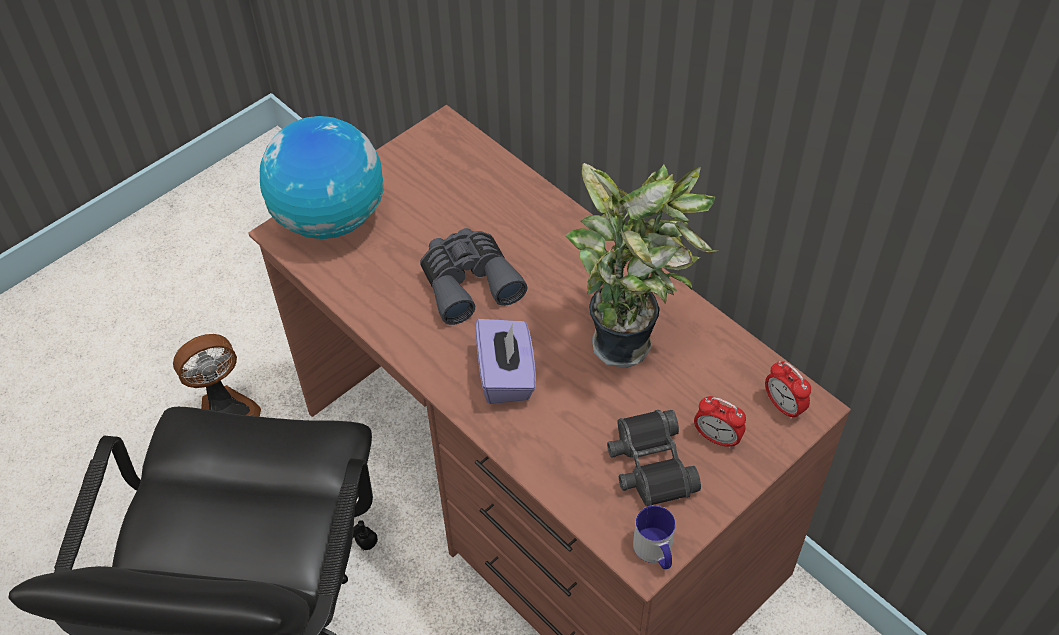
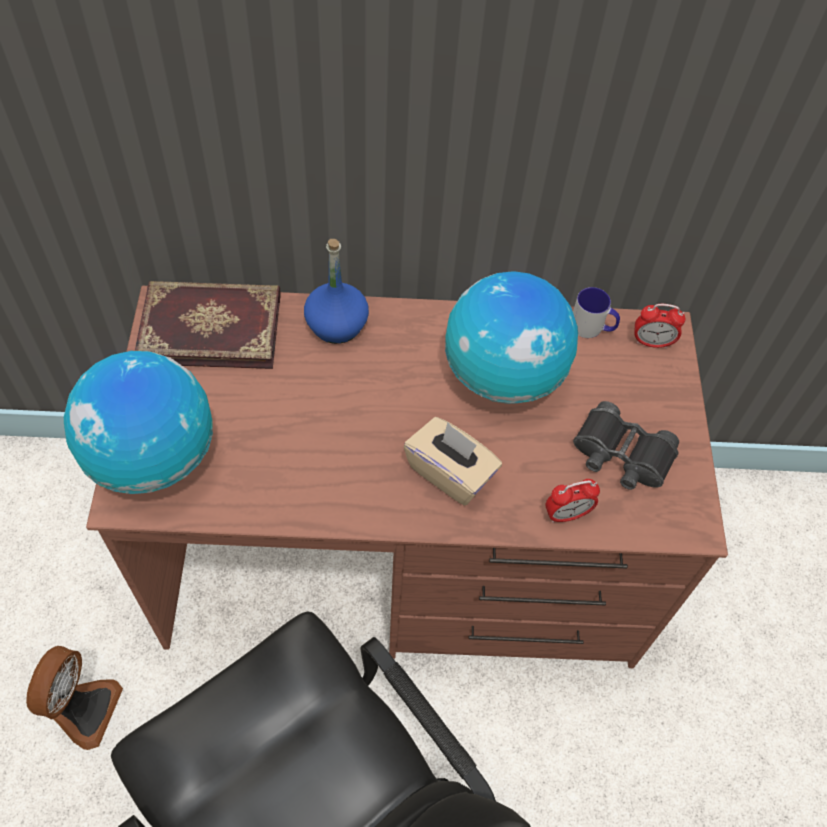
camera: 50 degrees left, 5 degrees up
(459, 161) = (211, 326): none -> book
(468, 282) = (335, 421): grey binoculars -> none
(506, 375) = (450, 473): purple tissue box -> beige tissue box
(546, 219) = (337, 324): none -> blue bottle
(627, 340) = (503, 375): potted plant -> globe
(655, 552) = (695, 515): mug -> mug (592, 327)
(717, 438) = (639, 399): alarm clock -> alarm clock (566, 514)

